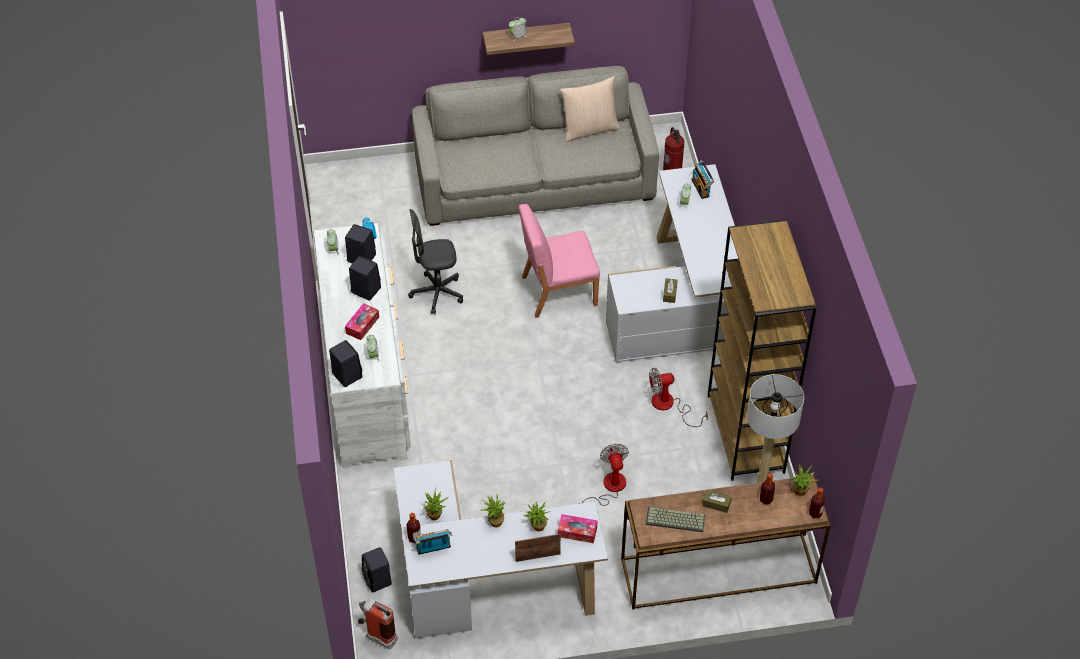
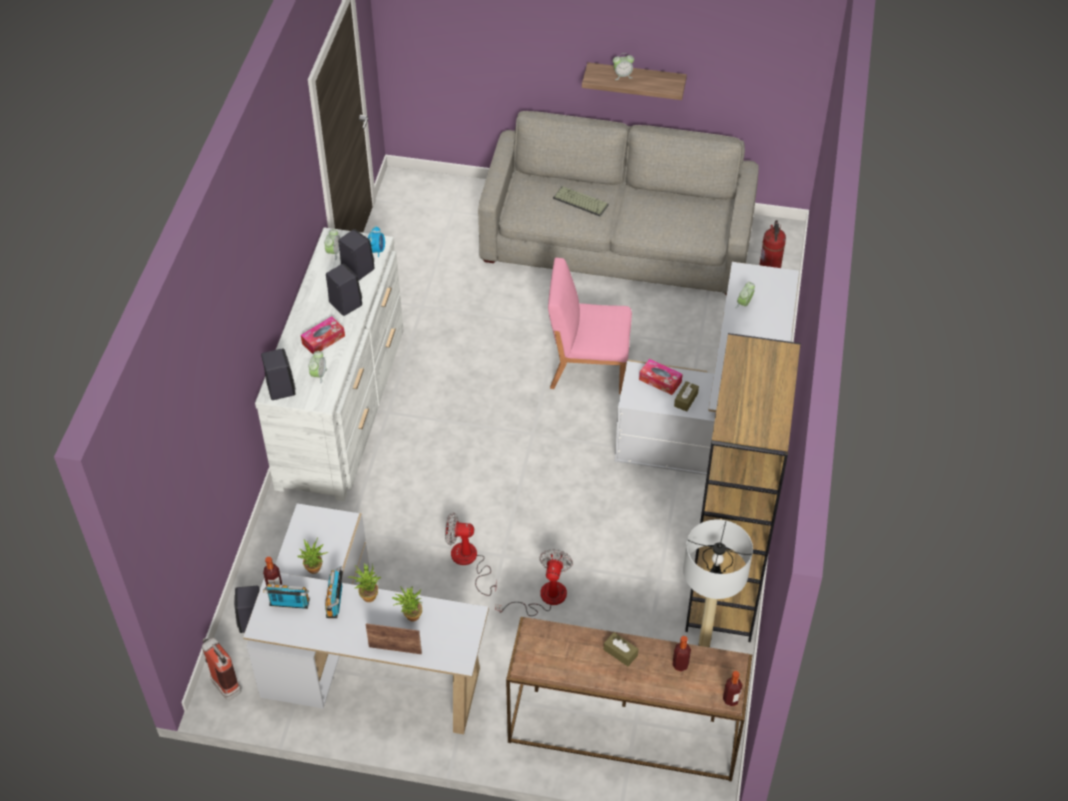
camera: 20 degrees right, 0 degrees up
(437, 293) = (458, 334): grey office chair -> none
(577, 532) = (452, 635): tissue box -> tissue box (660, 381)
(589, 129) = (685, 200): beige pillow -> none
(669, 406) = (653, 526): fan -> fan (469, 561)
(674, 520) = (563, 656): keyboard -> keyboard (579, 202)
(701, 188) = (771, 292): radio -> radio (336, 601)
(801, 493) = (725, 670): potted plant -> none

